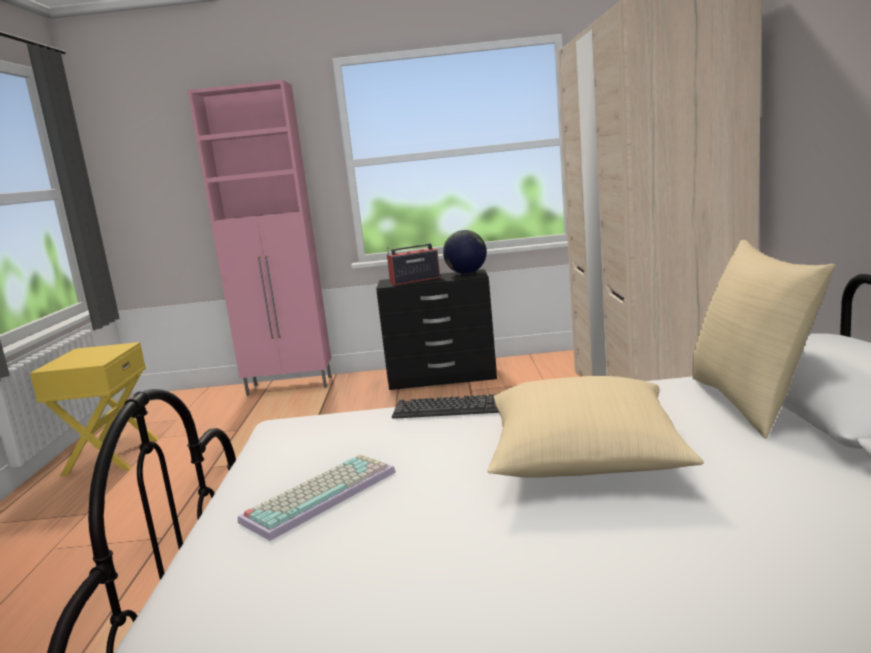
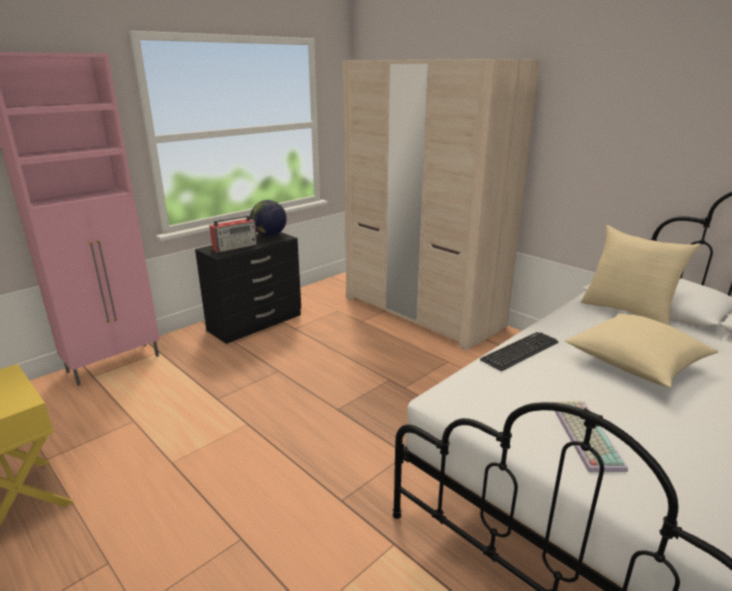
camera: 45 degrees left, 10 degrees up
(414, 280) = (235, 247): radio -> radio turned 150 degrees counterclockwise

